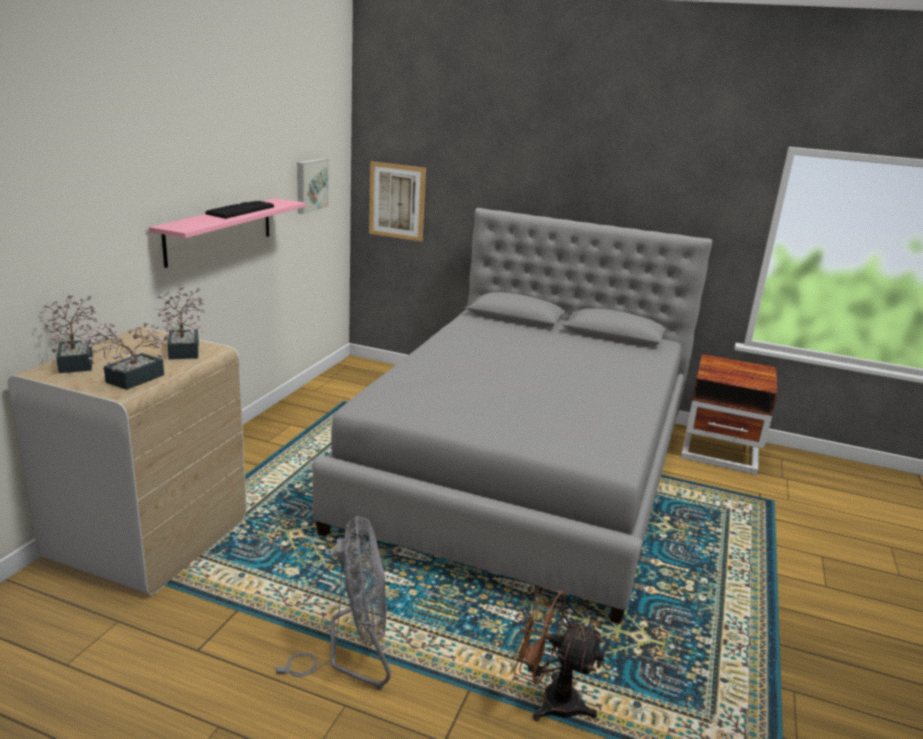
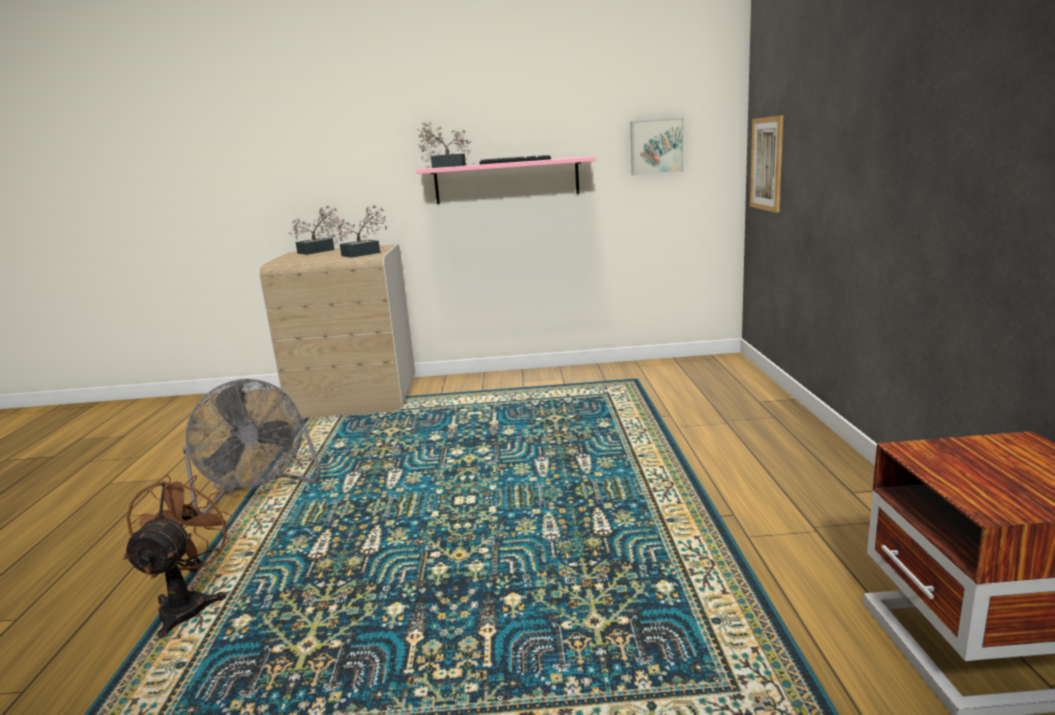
camera: 70 degrees right, 5 degrees down
(129, 380) = (296, 259): potted plant -> potted plant (444, 166)
(524, 472) = (619, 490): grey bed -> none

